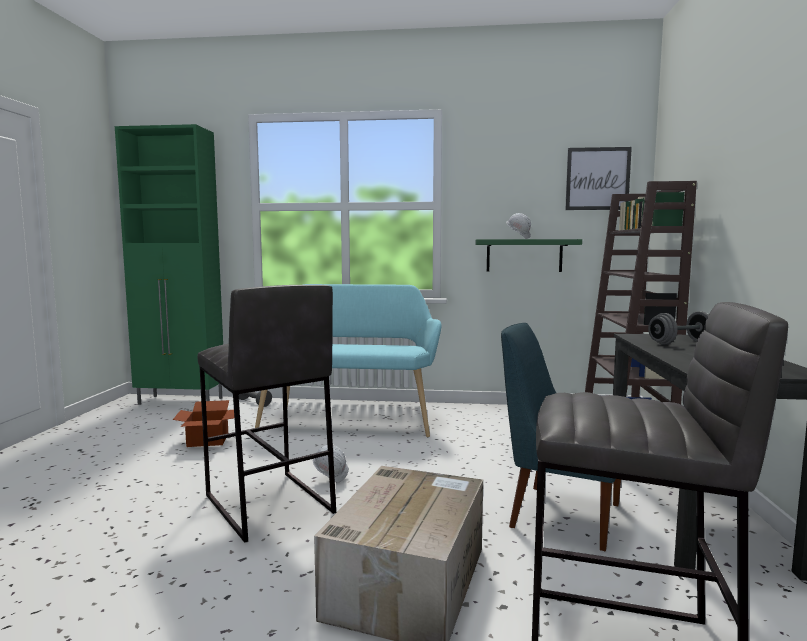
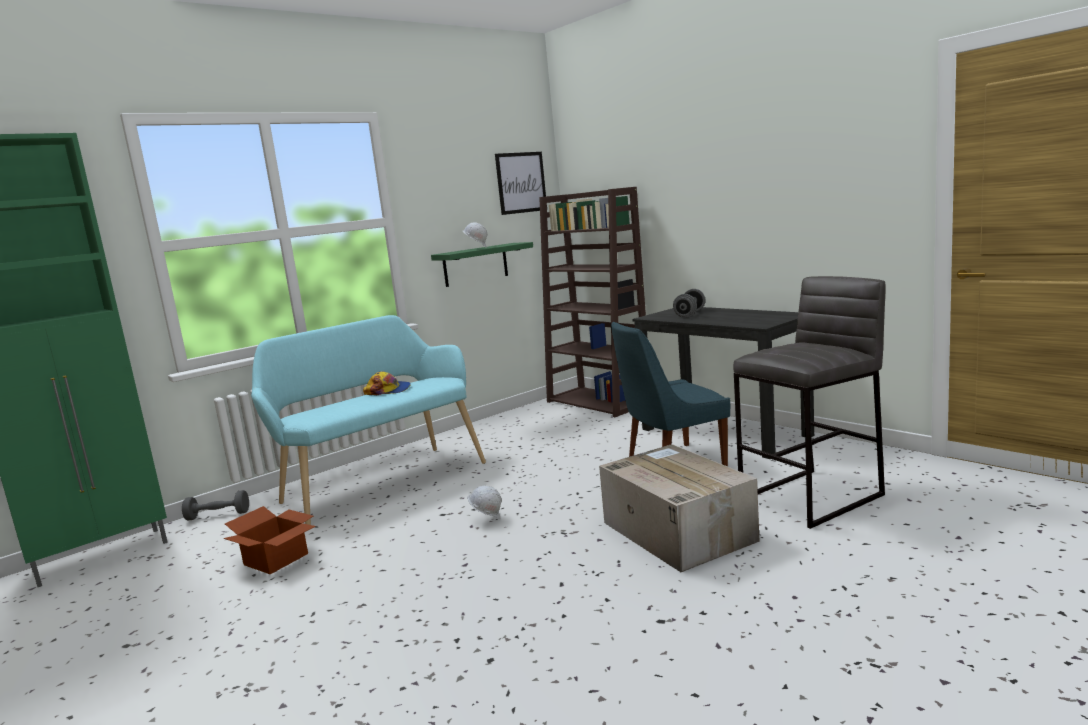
camera: 45 degrees left, 5 degrees up
(268, 504) = (487, 556): grey stool -> none
(364, 344) = (388, 390): none -> cap

